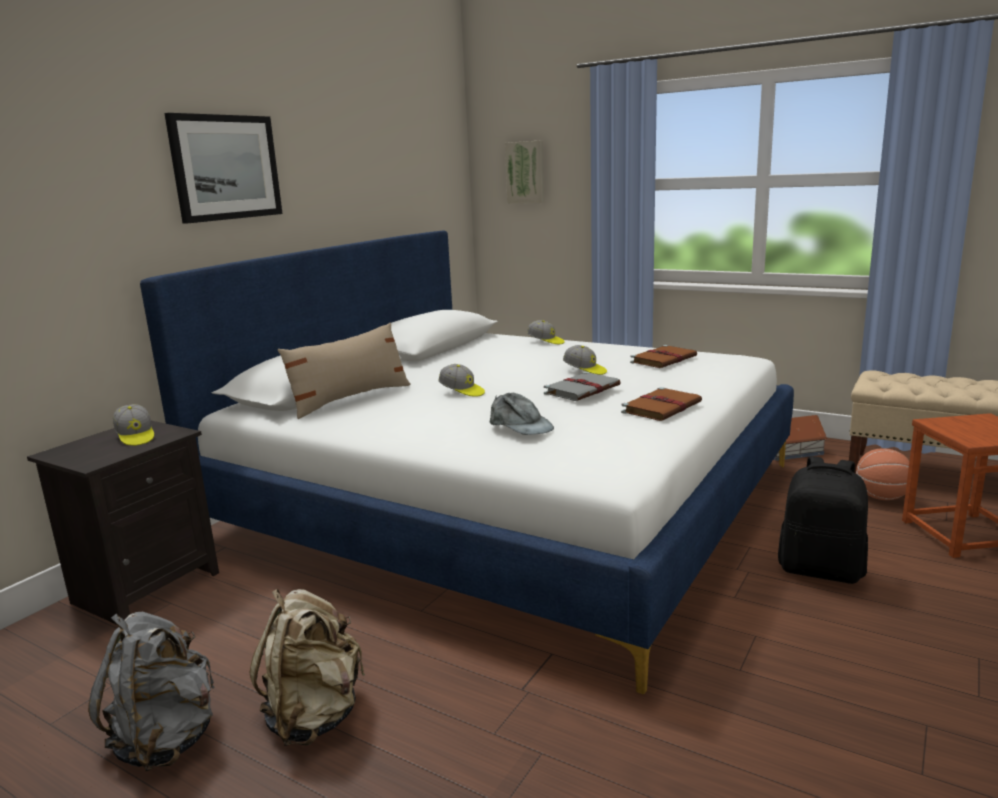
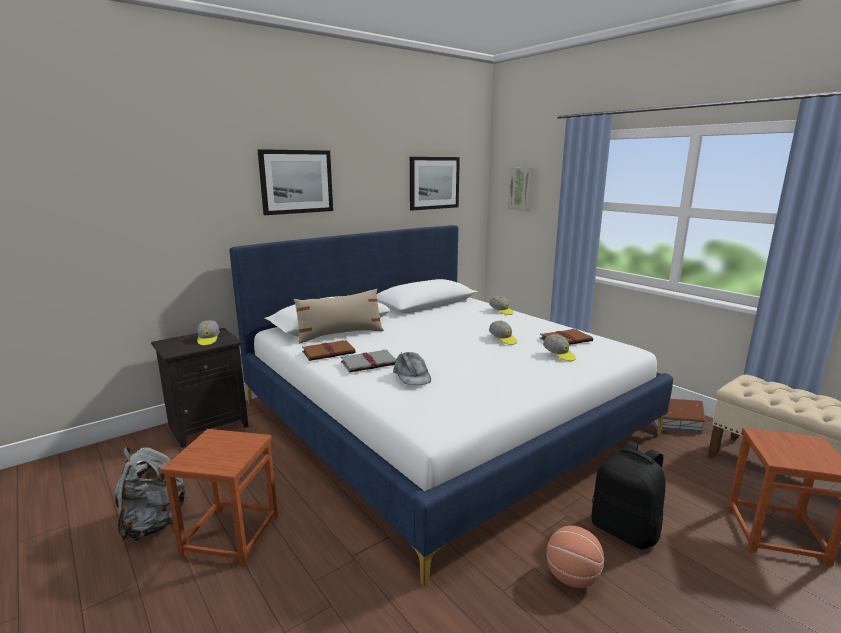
camera: 20 degrees right, 0 degrees up
(315, 716) = (230, 534): beige backpack -> brown stool
(406, 168) = (434, 183): none -> picture
(462, 392) = (406, 342): cap -> cap (559, 355)
(583, 389) = (482, 355): grey book -> grey book (369, 363)
(662, 407) = (522, 380): brown book -> brown book (329, 352)
(882, 497) = (725, 481): basketball -> basketball (572, 578)

